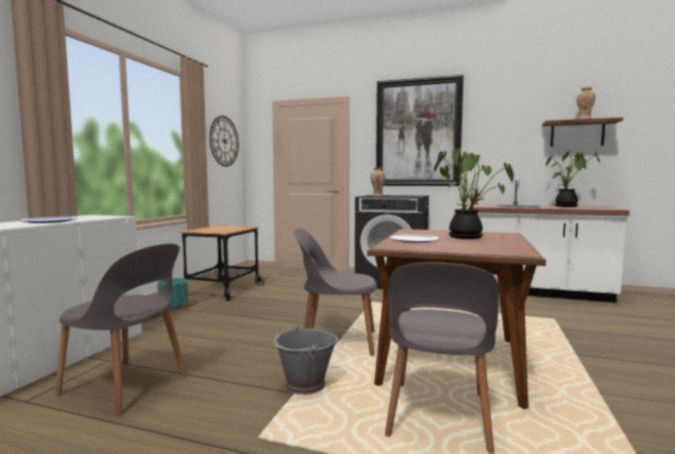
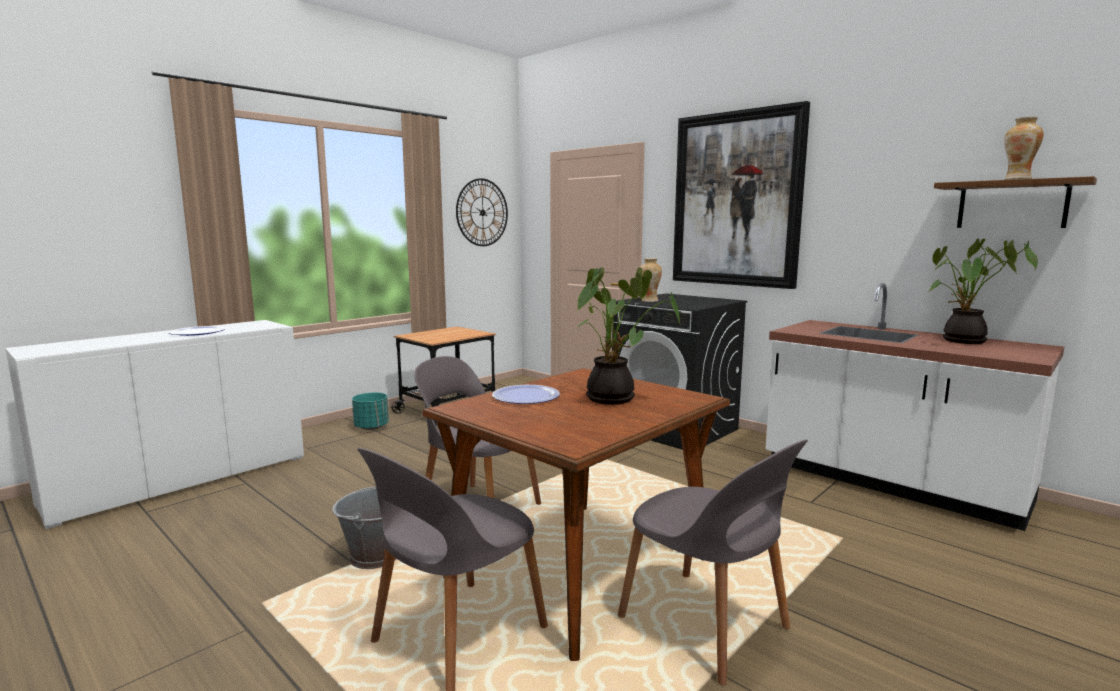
camera: 25 degrees right, 5 degrees up
(126, 386) = (228, 515): grey chair -> grey chair (706, 625)

